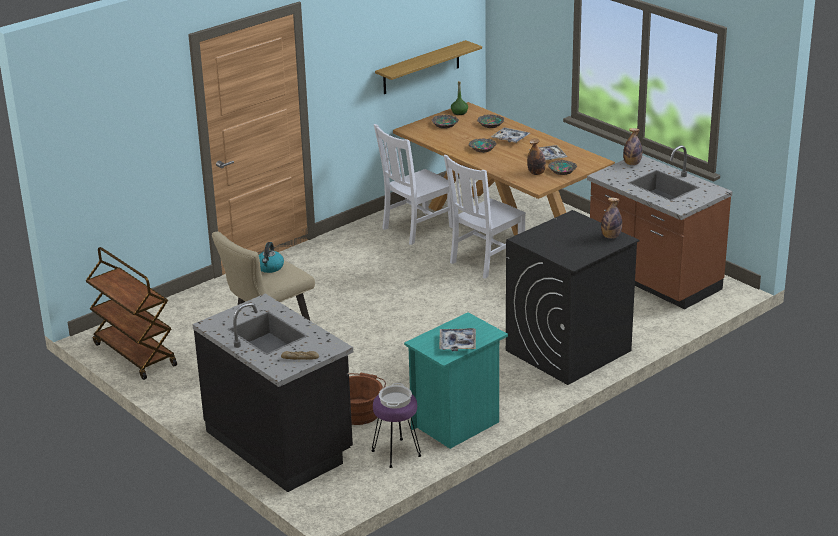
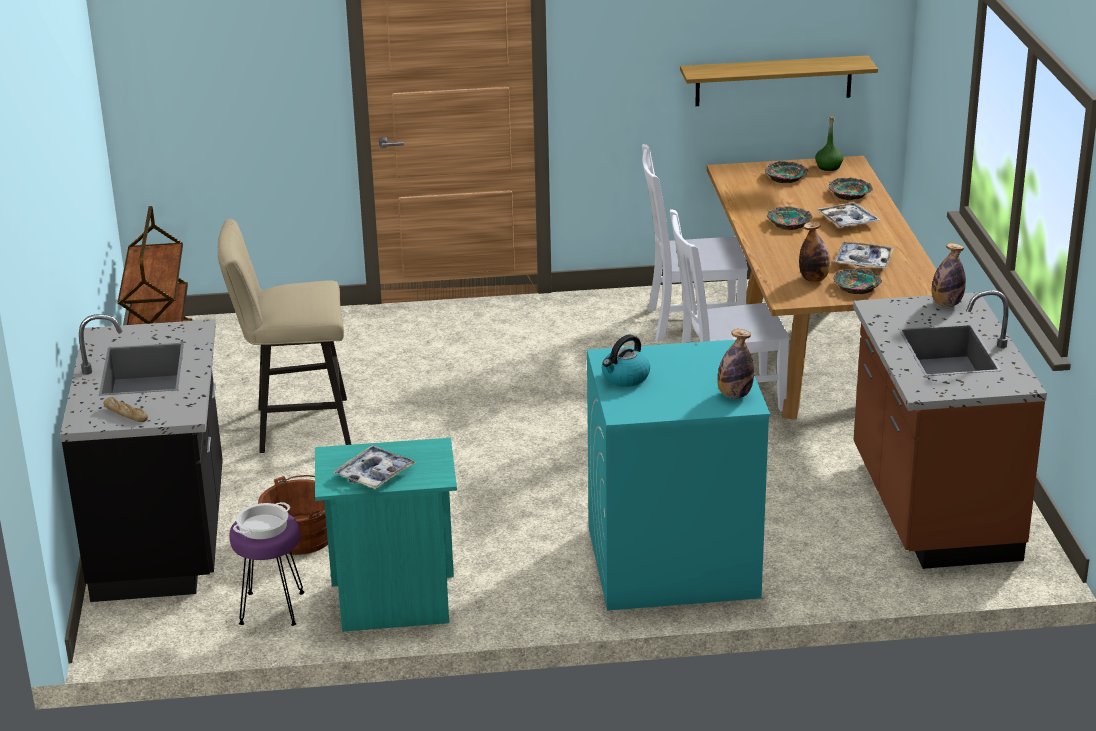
camera: 35 degrees right, 0 degrees up
(270, 267) = (298, 293): kettle -> kettle (625, 378)
(568, 351) = (671, 562): black washing machine -> turquoise washing machine

